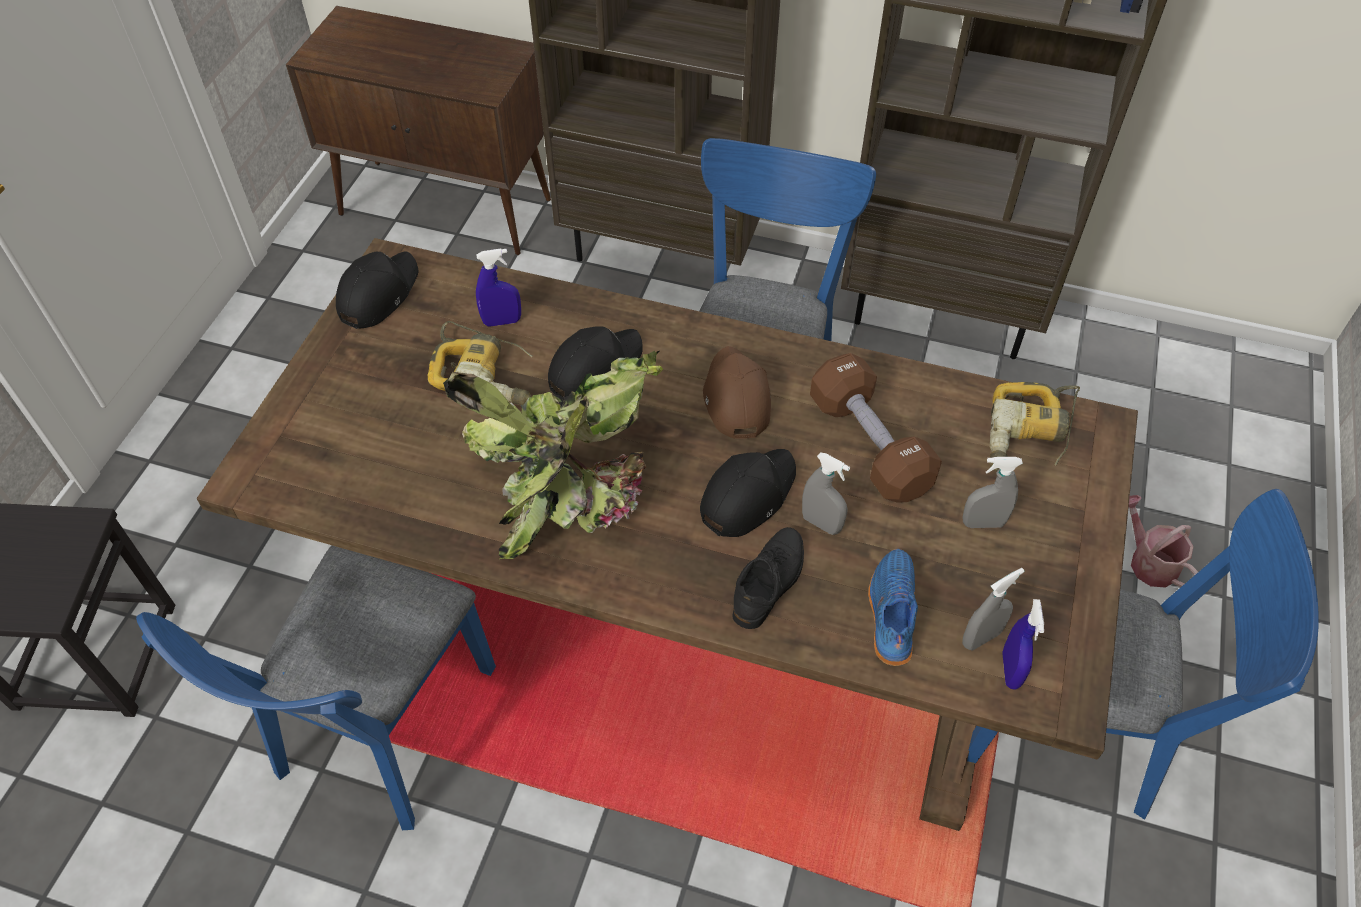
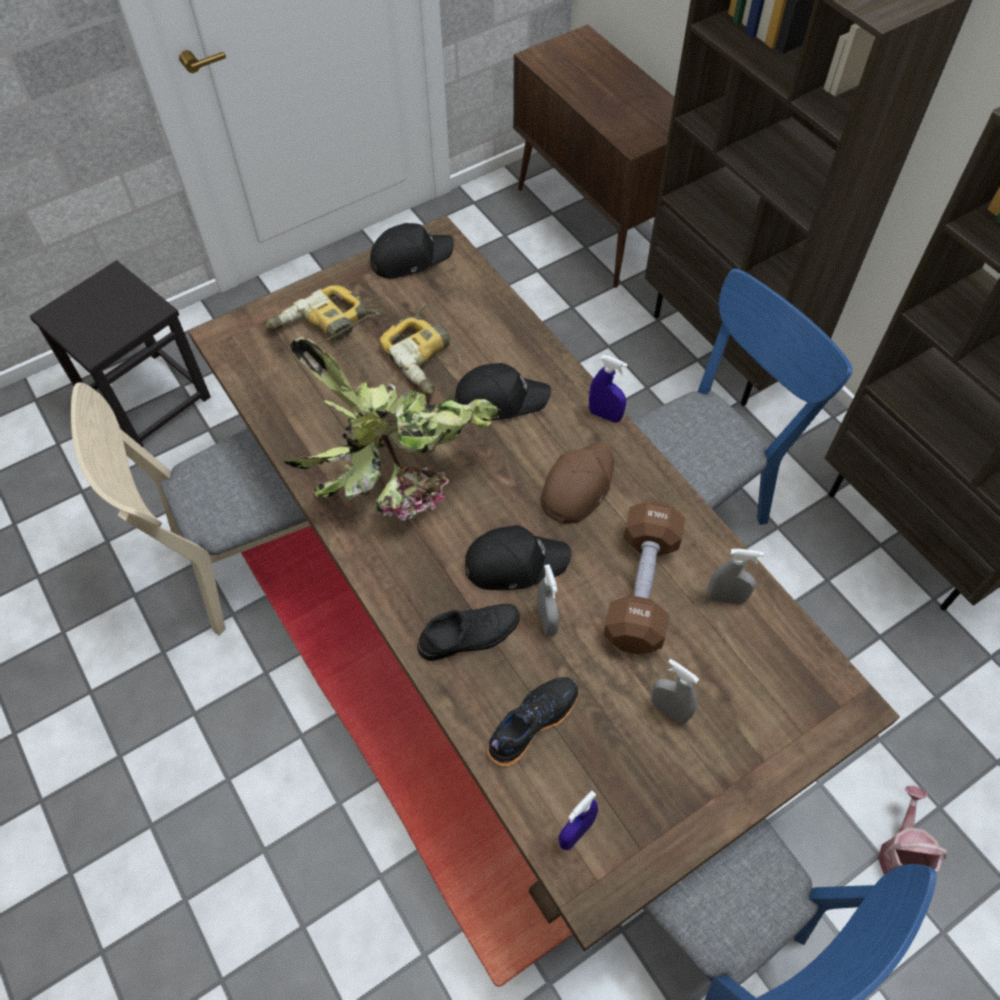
camera: 40 degrees right, 5 degrees up
(379, 736) = (249, 562): blue chair -> beige chair
(502, 321) = (471, 325): blue spray bottle -> blue spray bottle (605, 415)
(890, 613) = (531, 722): blue shoe -> black shoe
(981, 638) = (578, 792): grey spray bottle -> grey spray bottle (726, 598)
(1029, 436) = (778, 670): power drill -> power drill (323, 327)

